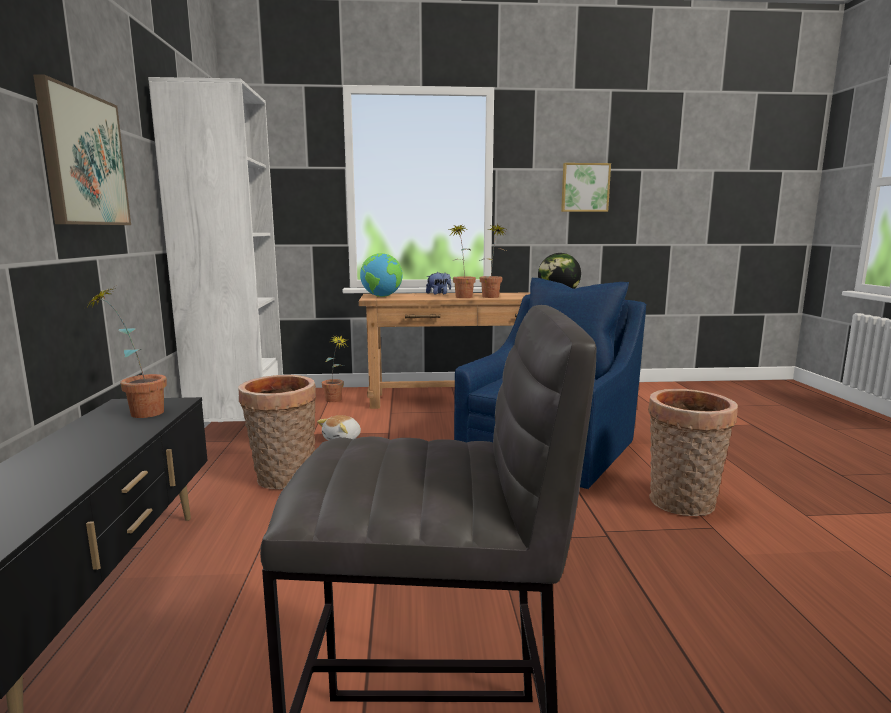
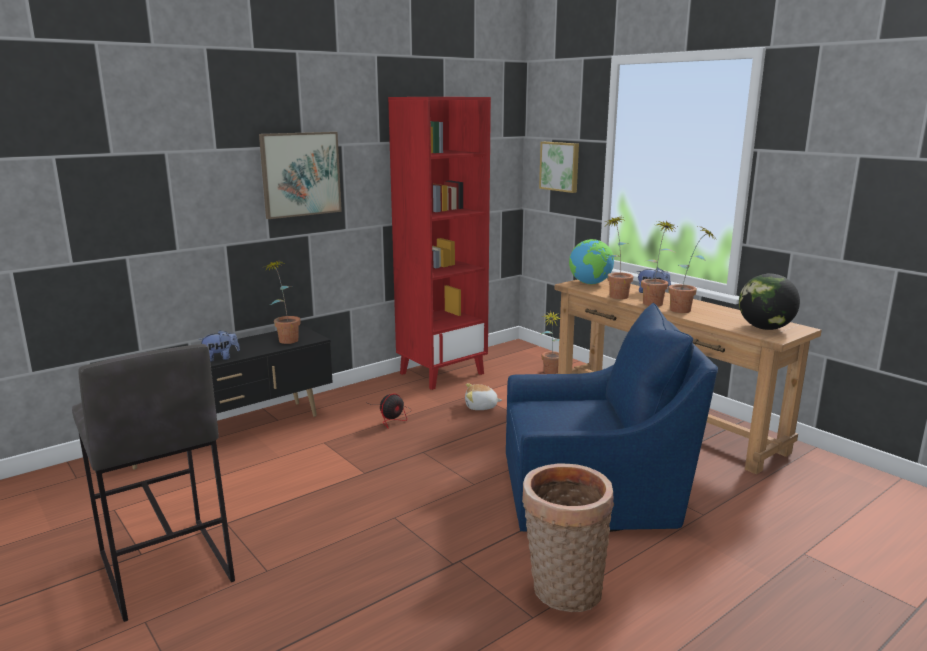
camera: 55 degrees right, 5 degrees up
(101, 457) = (221, 358): none -> plush toy
(239, 432) = (442, 373): white bookcase -> red bookcase
(284, 480) = (392, 417): basket -> fan
(425, 297) = (616, 295): none -> potted plant
(585, 187) = (876, 184): picture -> picture (560, 166)

